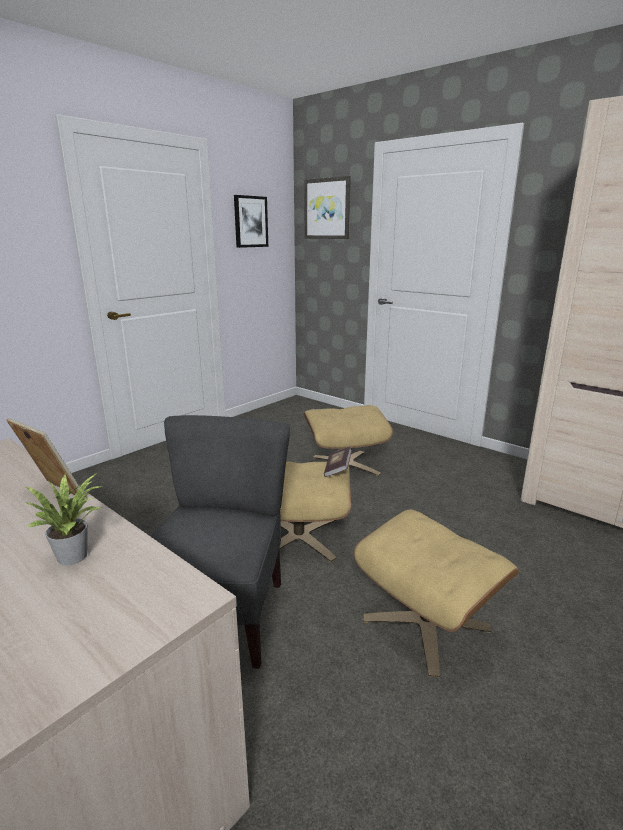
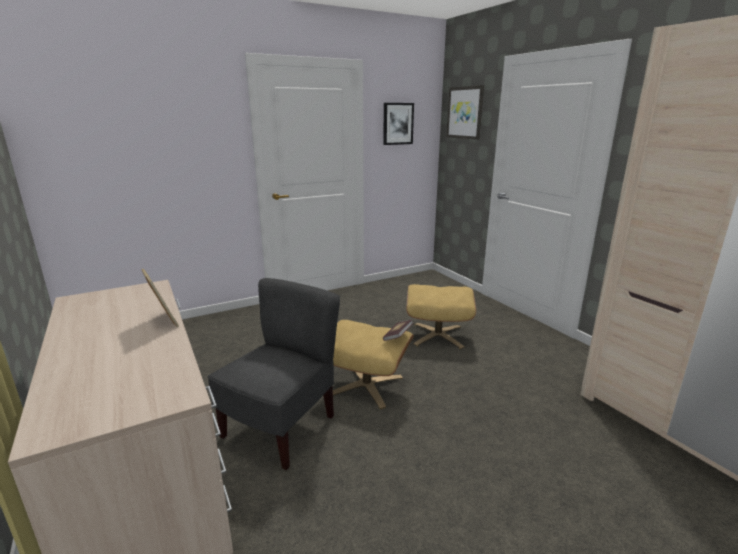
camera: 20 degrees right, 0 degrees up
(76, 555) = (148, 359): potted plant -> none
(426, 623) = (426, 473): beige ottoman -> none

